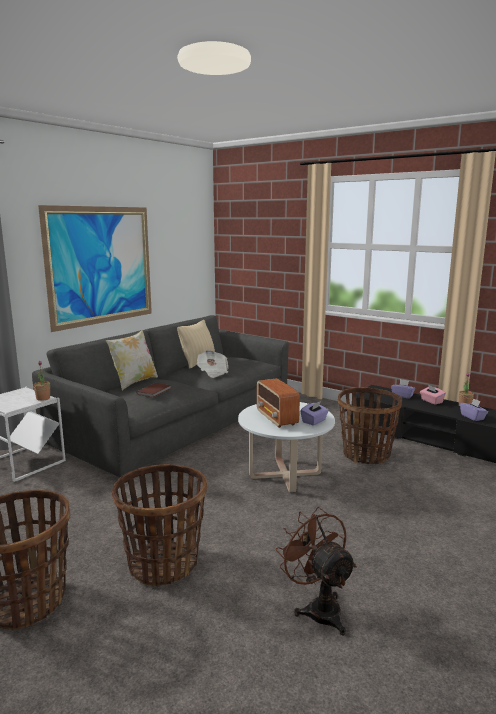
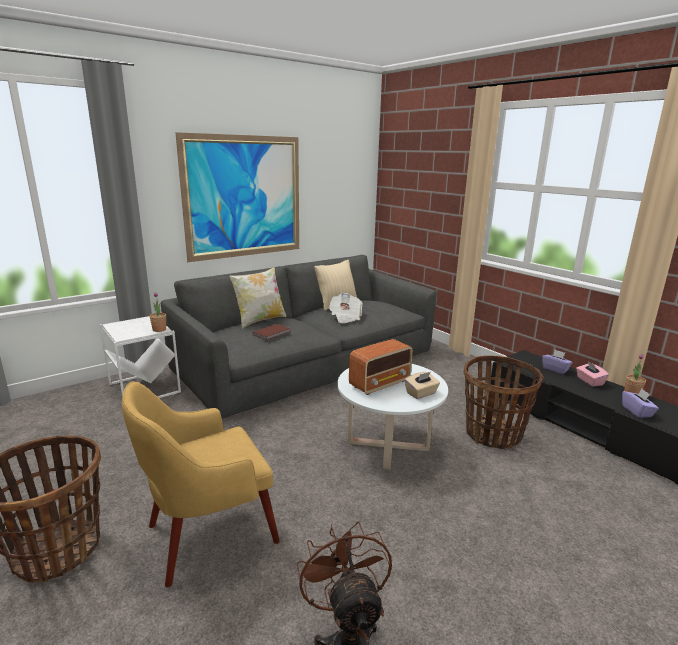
camera: 15 degrees right, 5 degrees up
(163, 564) = (208, 534): basket -> yellow armchair
(277, 418) = (380, 384): radio -> radio turned 120 degrees counterclockwise
(314, 421) = (421, 393): purple tissue box -> beige tissue box

